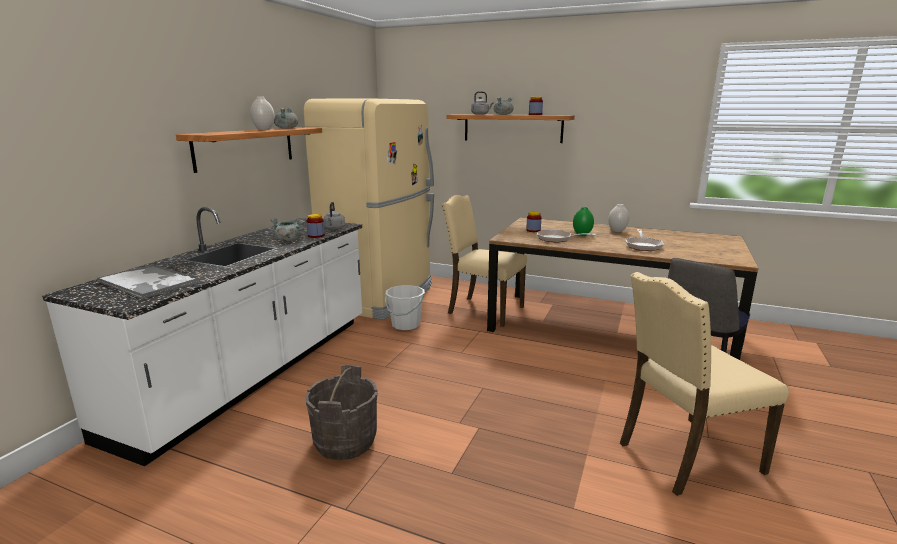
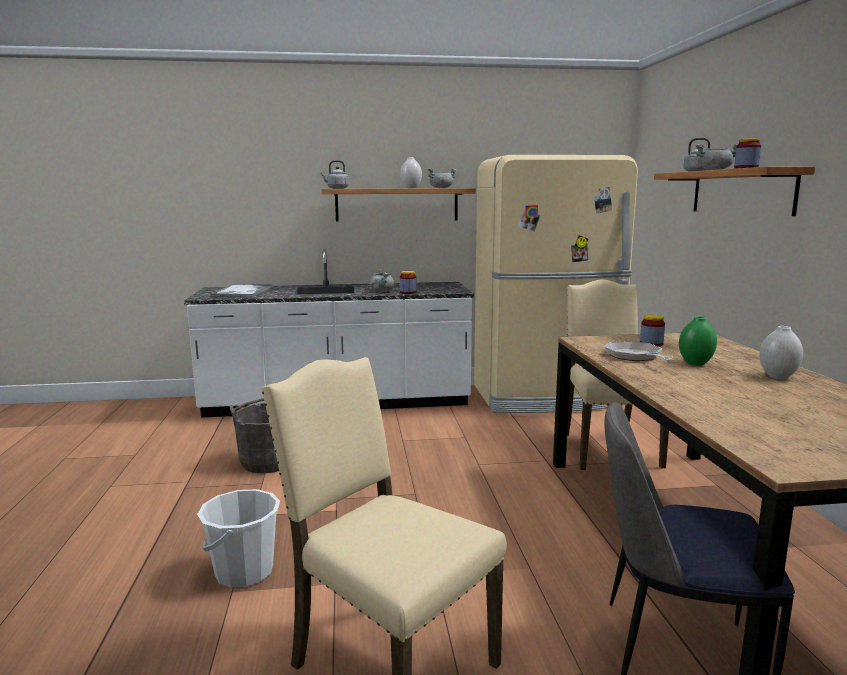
camera: 60 degrees right, 5 degrees down
(334, 229) = (439, 291): grey kettle -> grey kettle (336, 188)
(405, 325) = (500, 424): white bucket -> white bucket (244, 571)
(643, 246) = (718, 397): frying pan -> none

